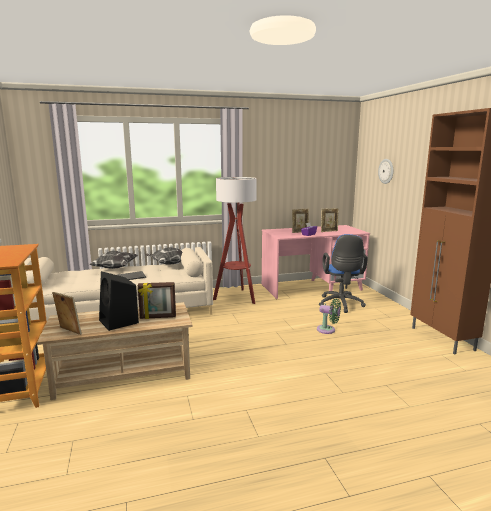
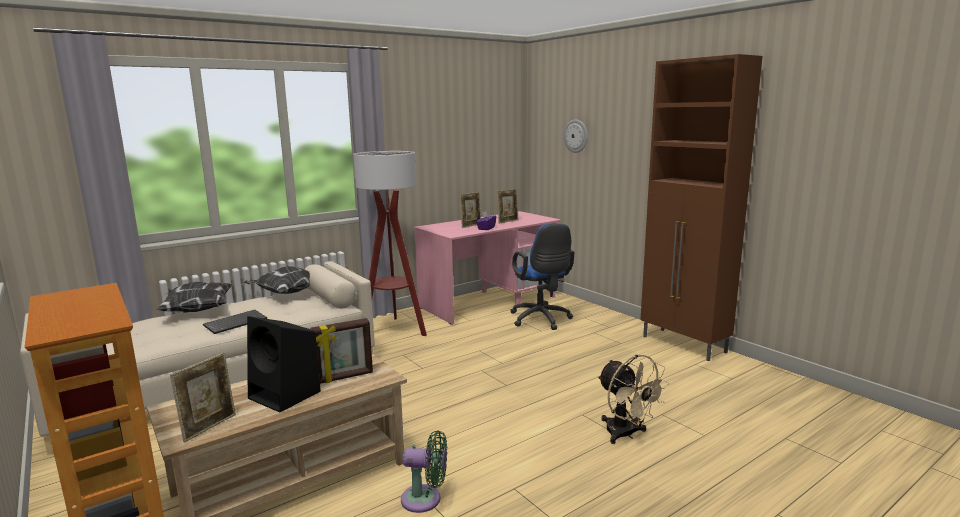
camera: 20 degrees left, 0 degrees up
(69, 331) = (209, 427): picture frame -> picture frame turned 105 degrees clockwise
(328, 330) = (547, 356): green fan -> green fan (425, 499)
(348, 393) = (626, 434): none -> beige fan

